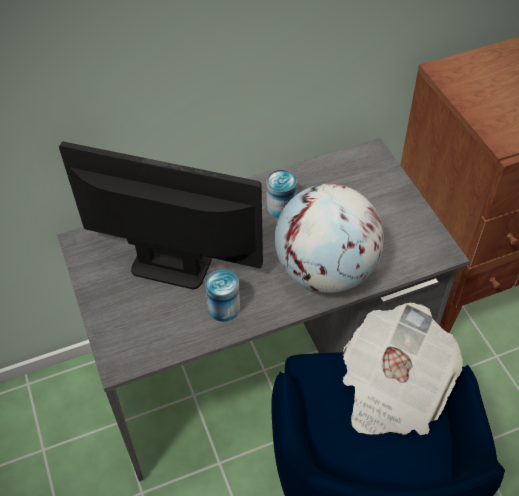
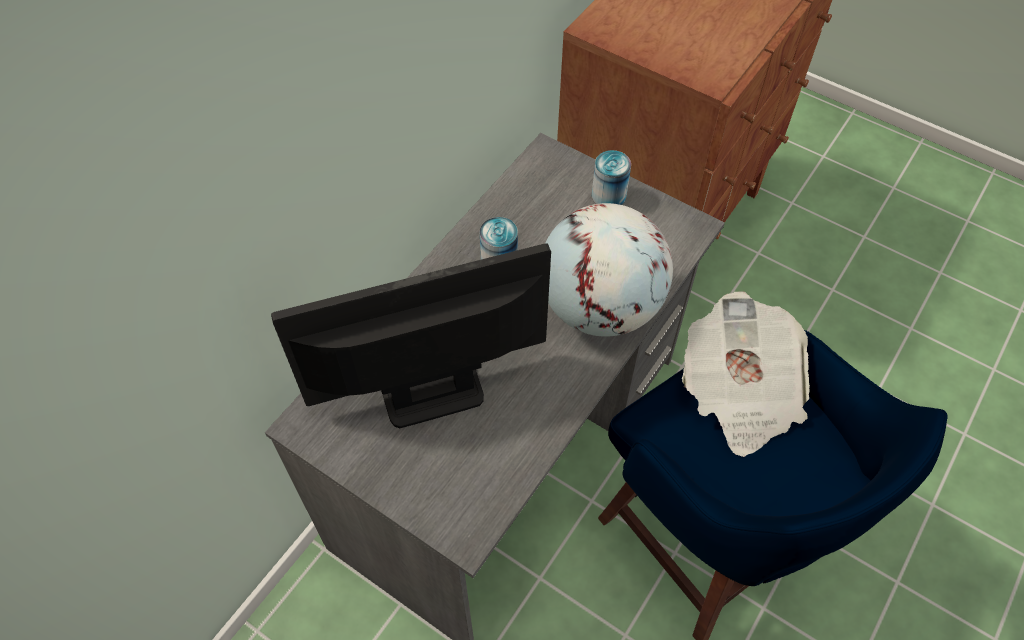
camera: 35 degrees left, 5 degrees up
(224, 308) = (529, 407): can -> can (608, 195)

